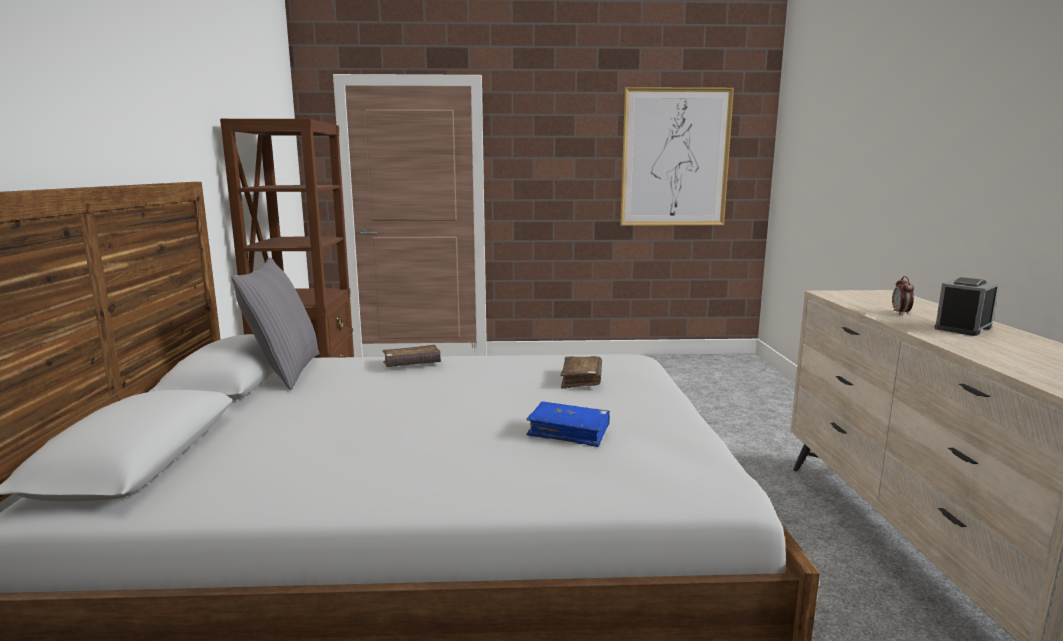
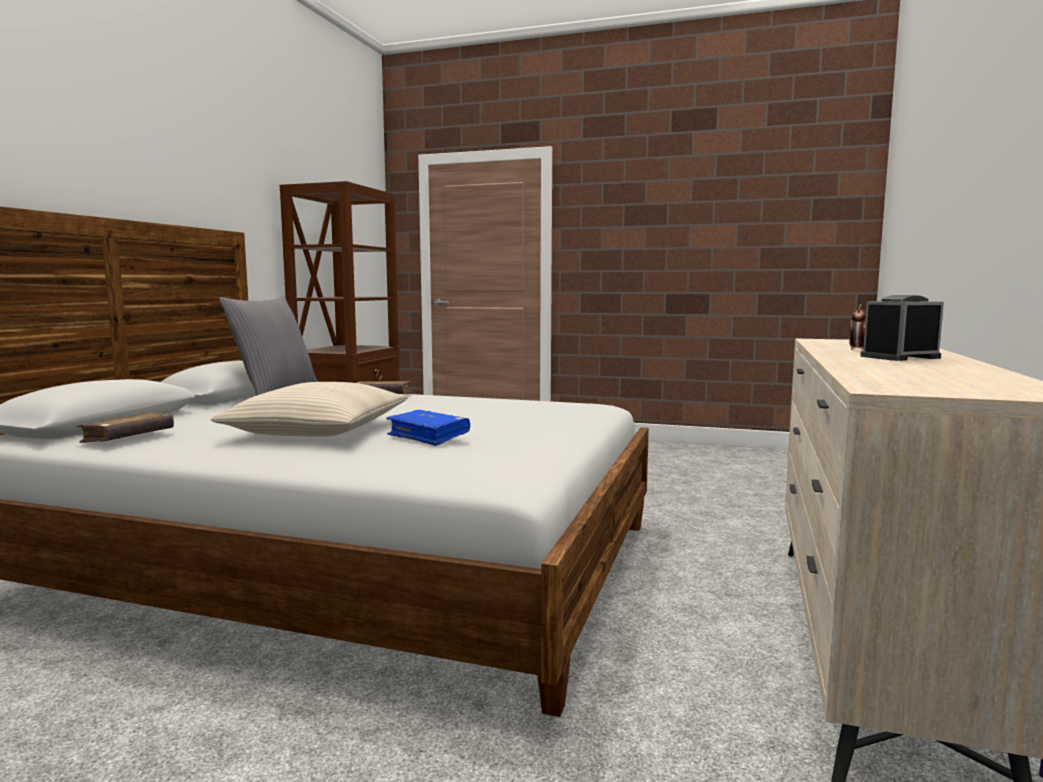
camera: 20 degrees right, 5 degrees down
(432, 434) = (317, 430): none -> beige pillow
(581, 379) = (514, 413): brown book -> brown book (128, 438)
(675, 158) = (758, 223): picture -> none

